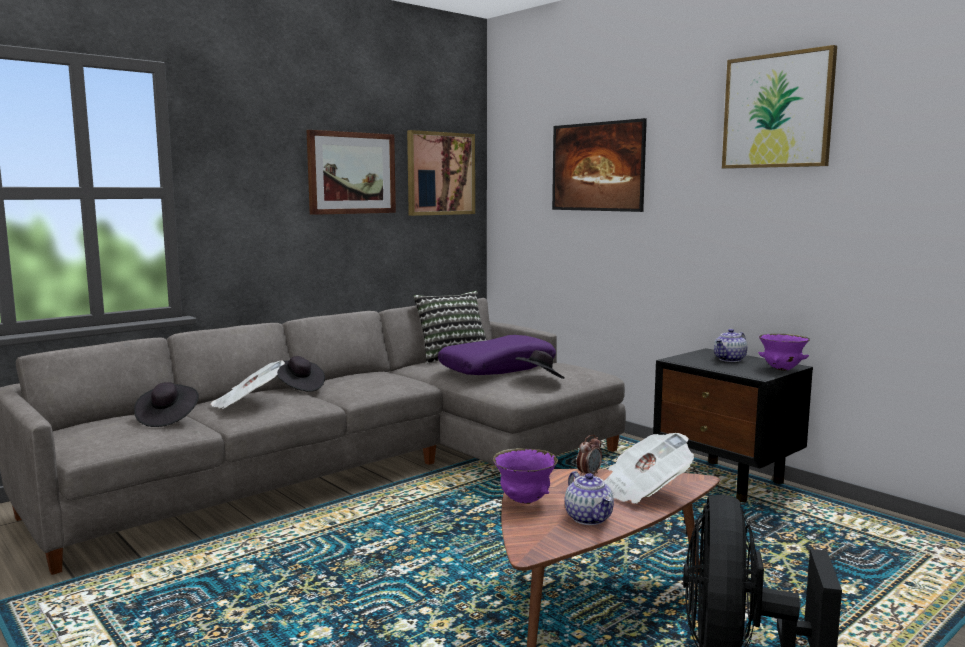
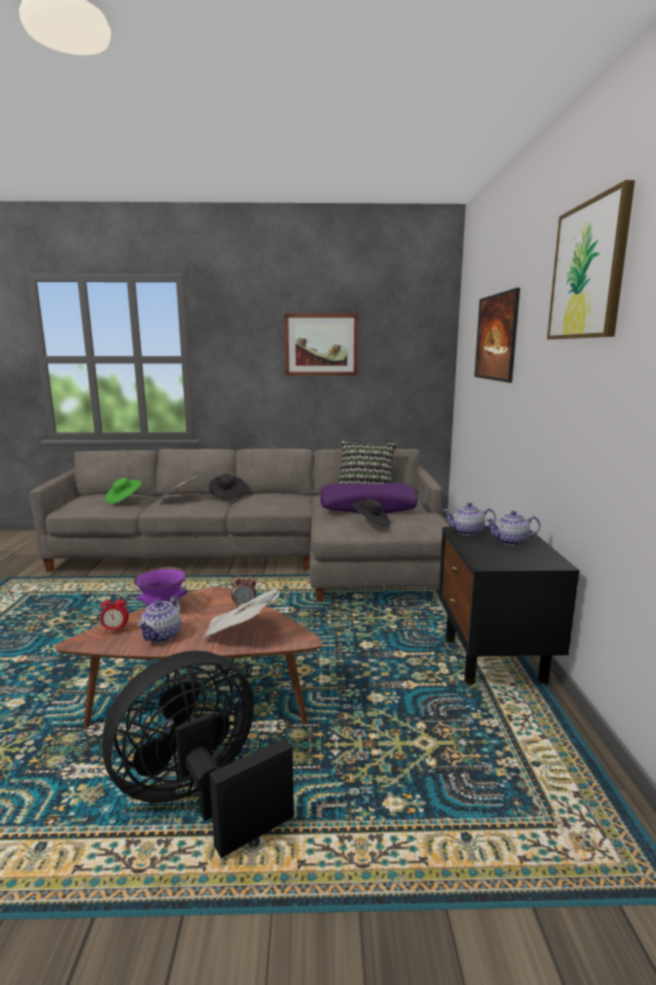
camera: 40 degrees right, 5 degrees up
(167, 418) = (123, 500): black hat -> green hat
(440, 173) = (405, 344): picture -> none
(534, 531) = (115, 630): none -> alarm clock
(685, 360) = (467, 532): none -> teapot
(782, 369) = (532, 564): purple bowl -> none

